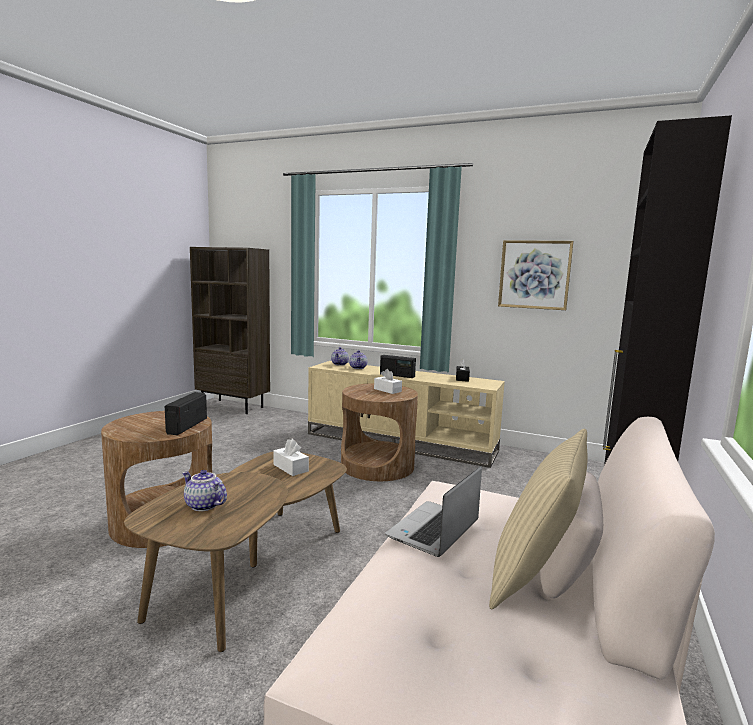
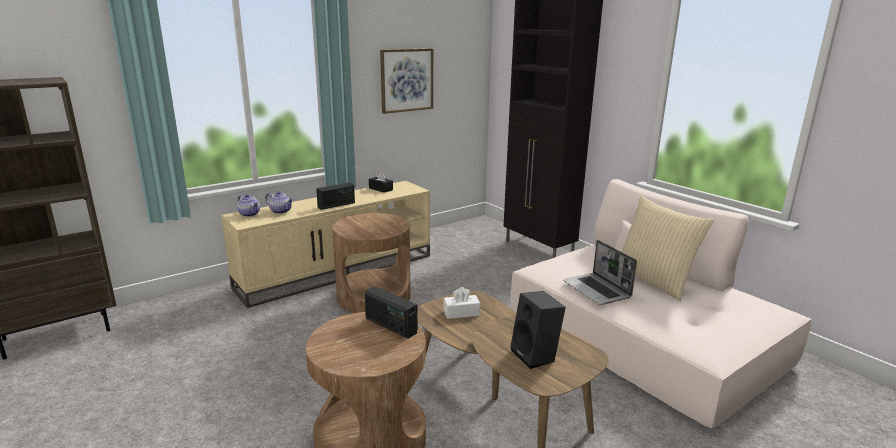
camera: 60 degrees left, 10 degrees up
(203, 505) = (536, 356): teapot -> black speaker
(387, 390) = (371, 221): white tissue box -> none

